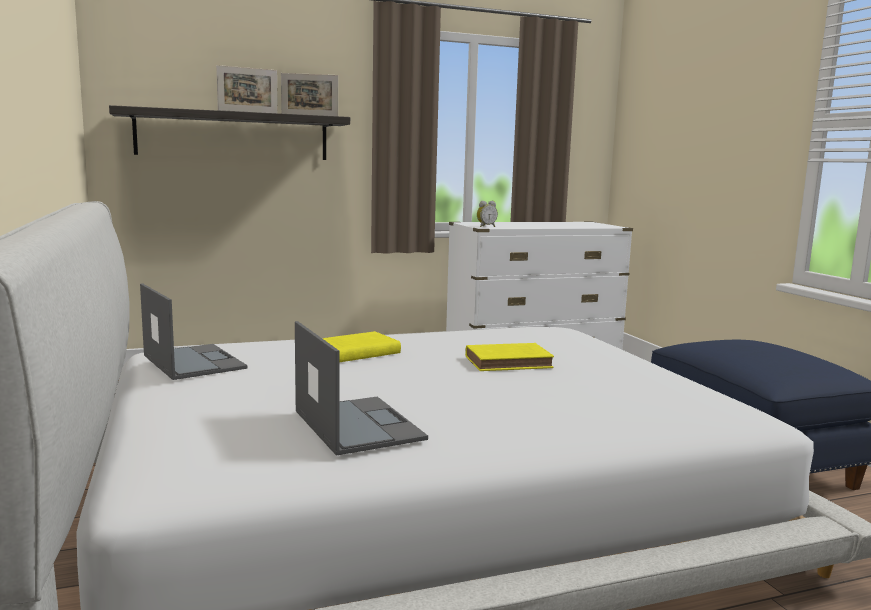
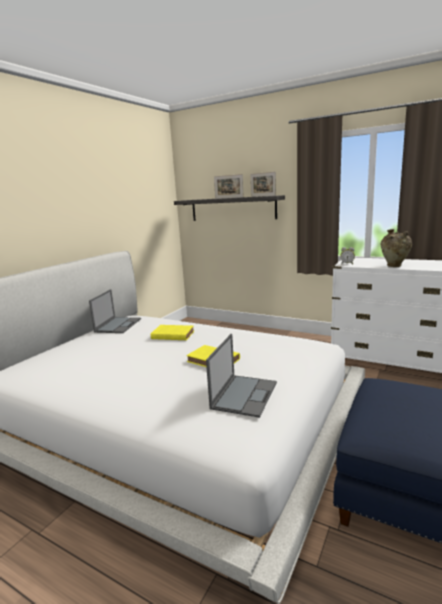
camera: 50 degrees right, 5 degrees up
(357, 424) = (80, 373): laptop -> laptop (244, 394)
(545, 226) = (394, 266): none -> beige vase

